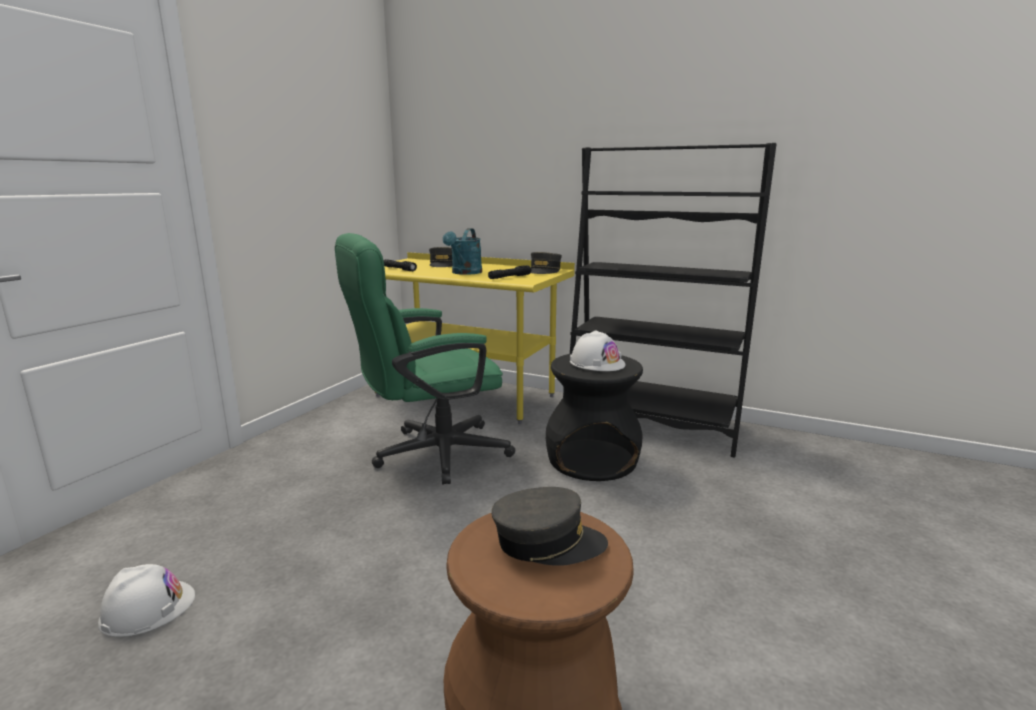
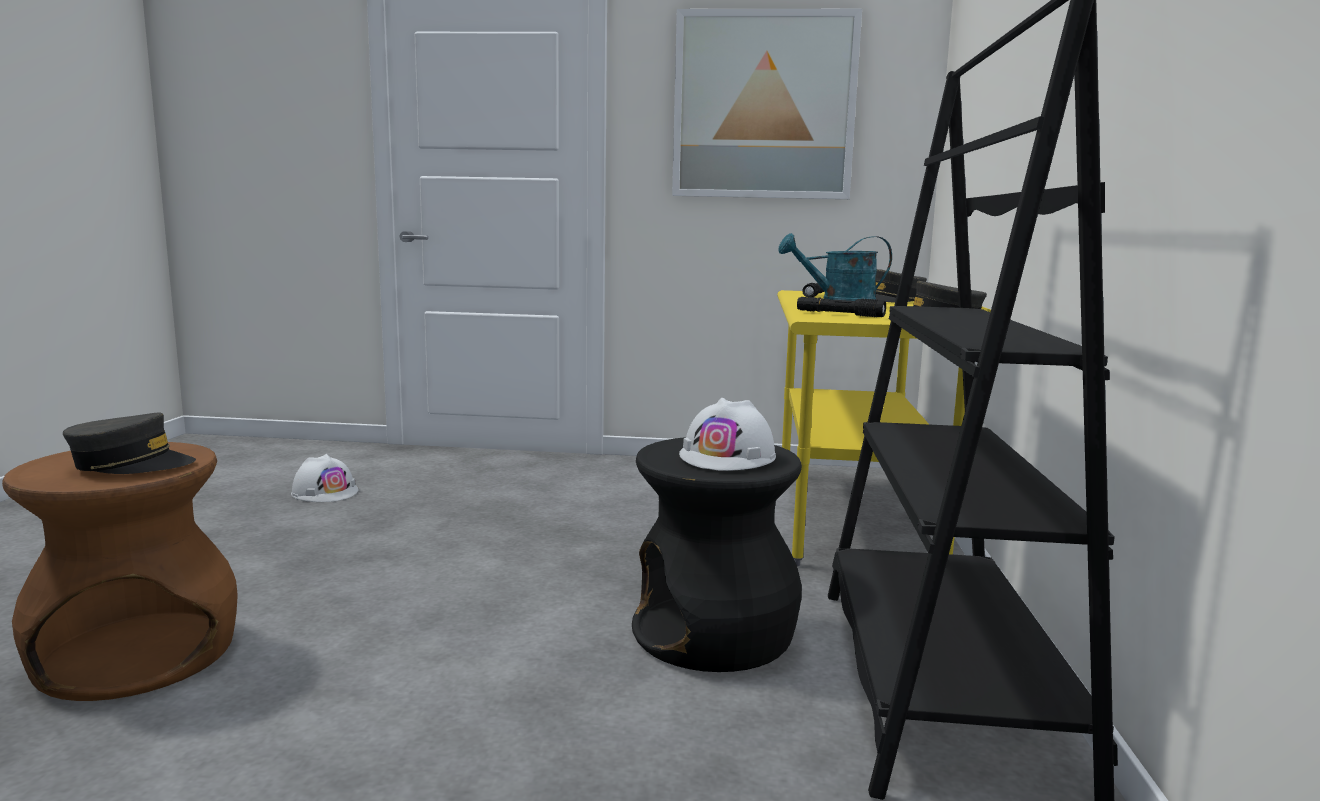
camera: 70 degrees right, 5 degrees down
(309, 130) = (764, 106): none -> picture
(429, 455) = (640, 529): green office chair -> none
(547, 542) = (131, 464): grey cap -> grey cap turned 75 degrees counterclockwise

